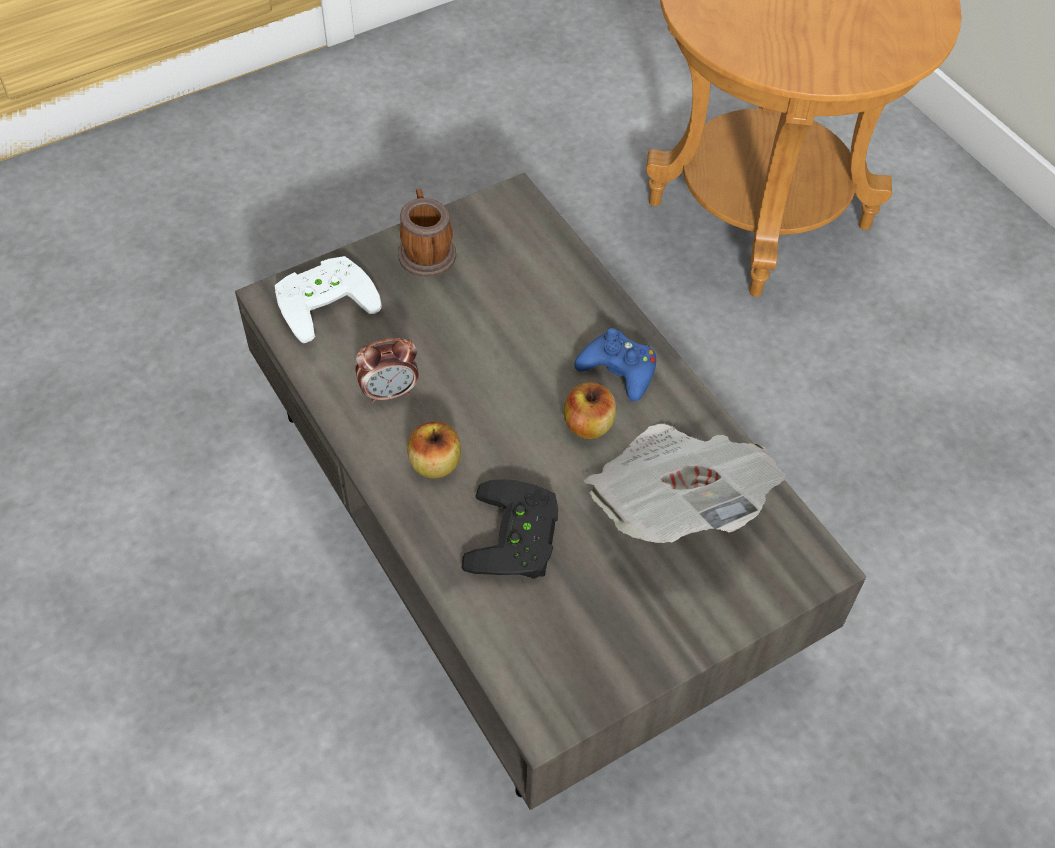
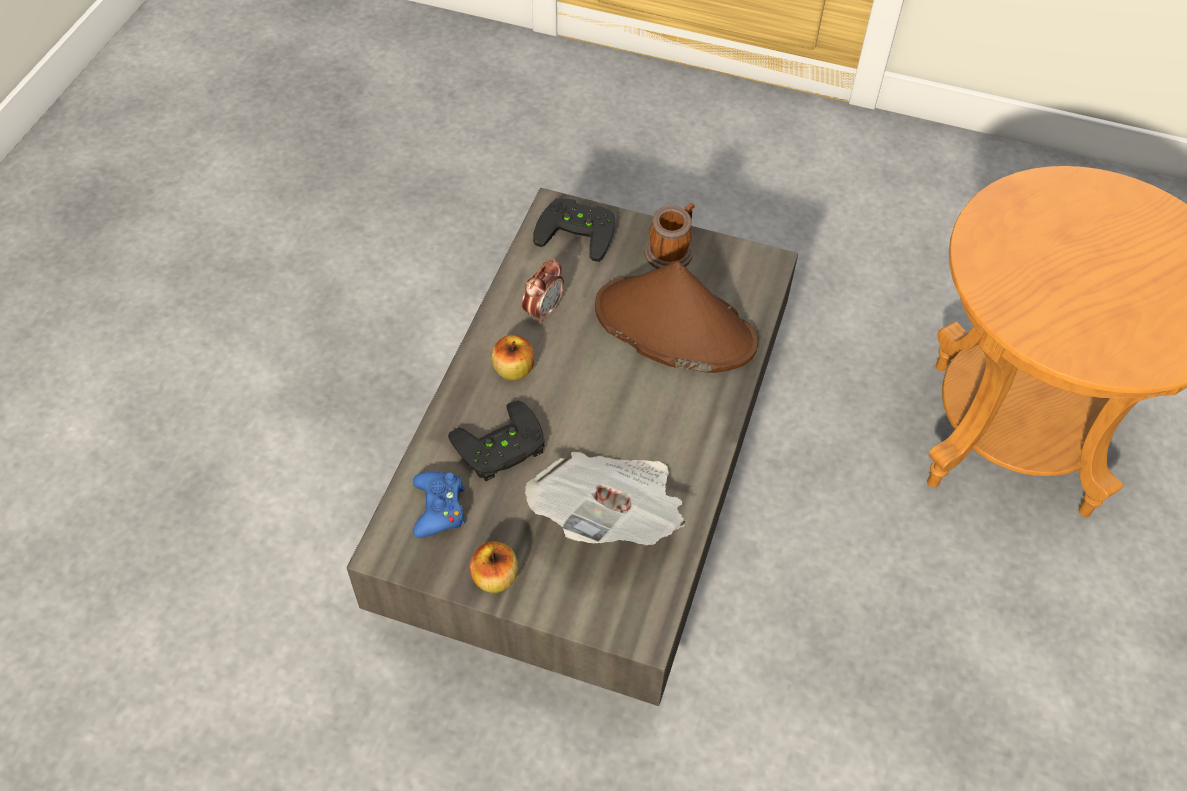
camera: 50 degrees right, 0 degrees up
(324, 299) = (579, 230): white game controller -> black game controller
(389, 392) = (543, 310): alarm clock -> alarm clock turned 90 degrees counterclockwise
(513, 311) = (673, 326): none -> brown hat
(588, 425) = (625, 427): apple -> apple (495, 578)
(618, 370) = (687, 414): blue game controller -> blue game controller (439, 508)

